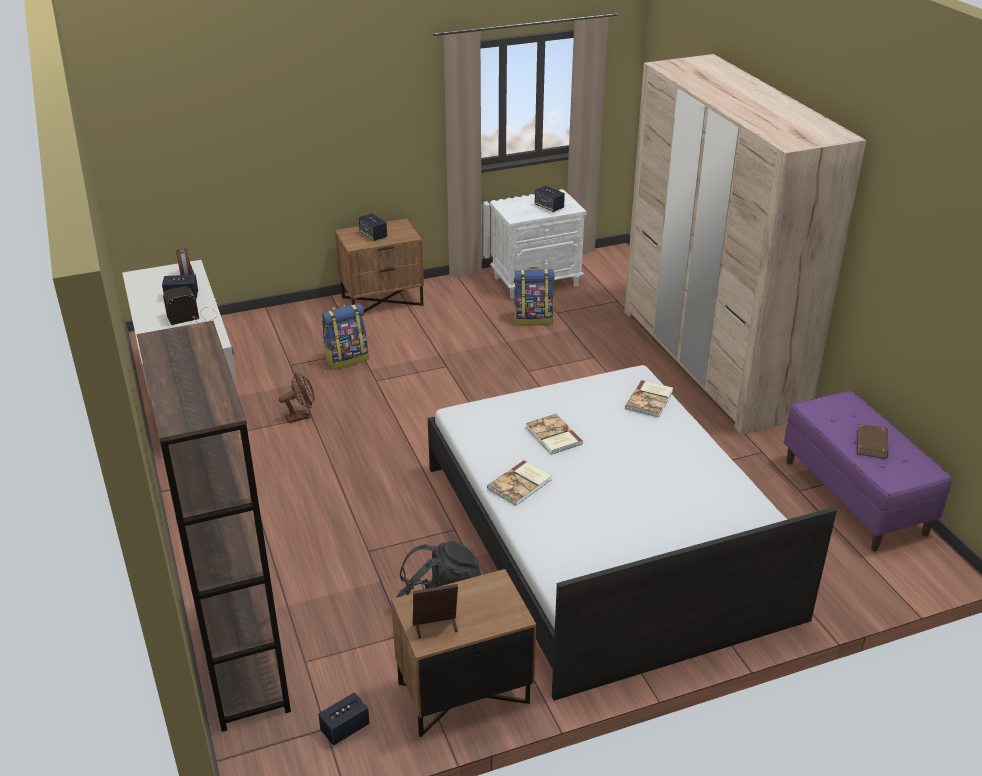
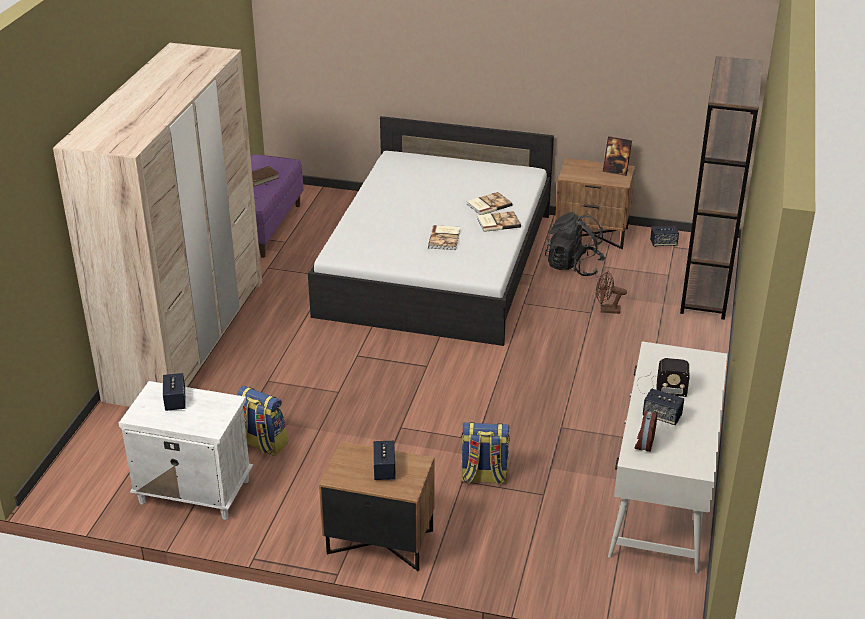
camera: 145 degrees left, 0 degrees up
(301, 416) = (570, 431): brown fan -> brown fan (606, 310)
(650, 400) = (352, 235): book -> book (488, 205)

